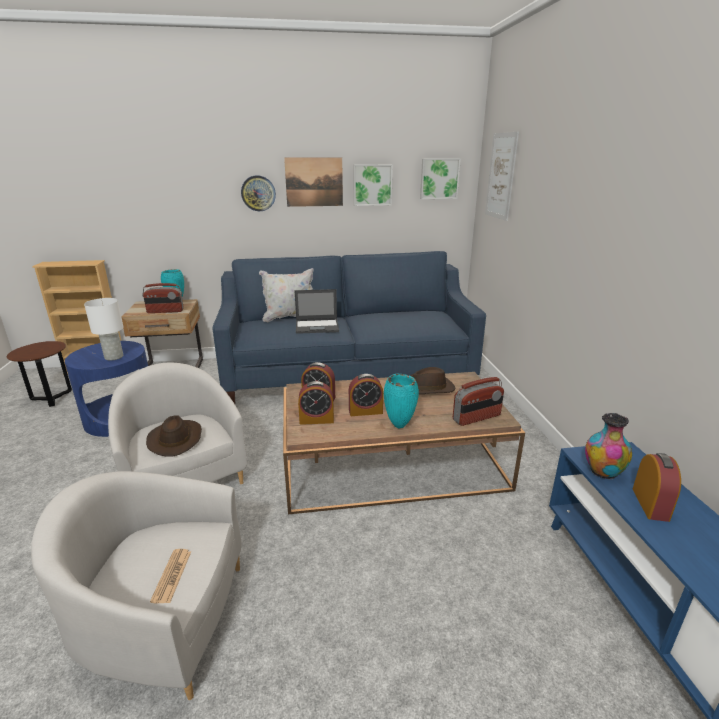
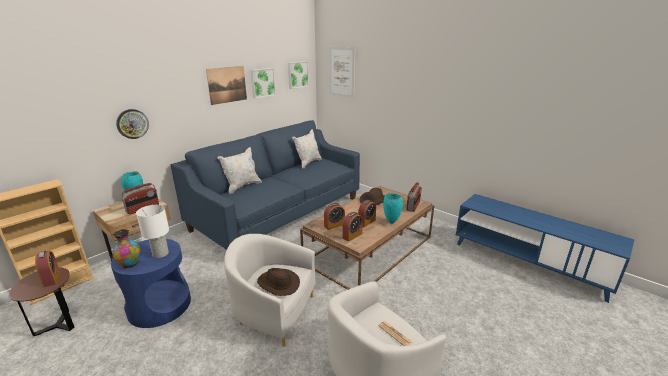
camera: 40 degrees left, 0 degrees up
(258, 193) = (189, 98): wall clock -> wall clock (132, 124)
(317, 326) = (272, 186): laptop -> none
(408, 312) = (308, 163): none -> white pillow
(602, 472) = (482, 208): vase -> vase (130, 264)
(650, 504) = (507, 212): alarm clock -> alarm clock (52, 278)

